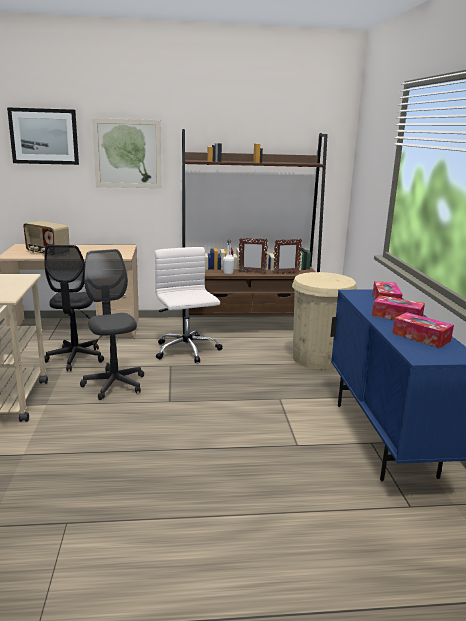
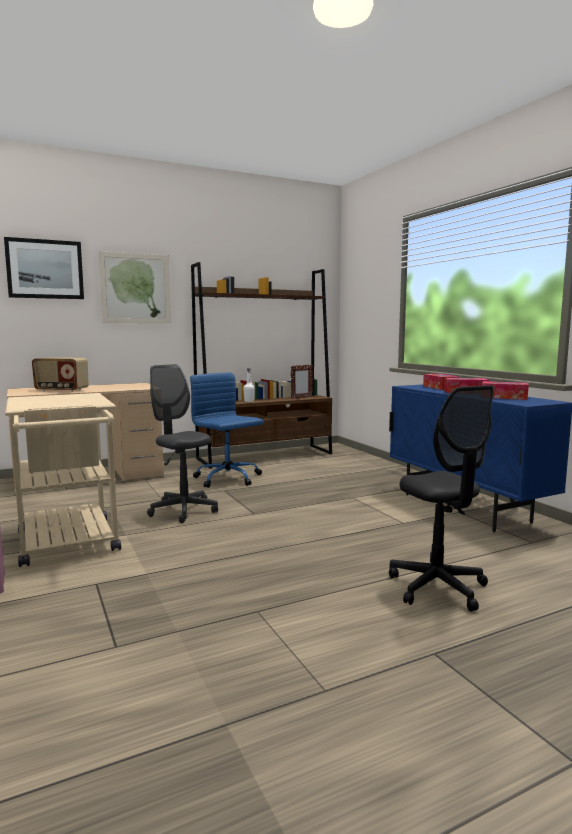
camera: 20 degrees left, 10 degrees down
(75, 358) = (116, 498): black office chair -> black office chair (437, 588)
(187, 351) = (228, 479): white office chair -> blue office chair
(252, 272) = (270, 400): picture frame -> none
(318, 358) = (353, 469): beige trash can -> none

